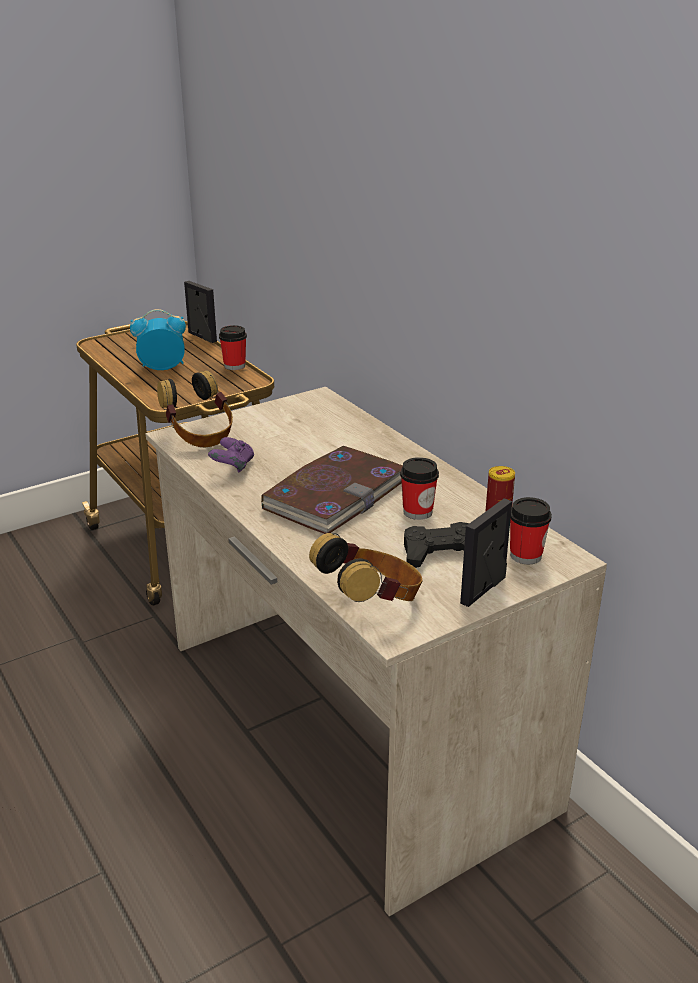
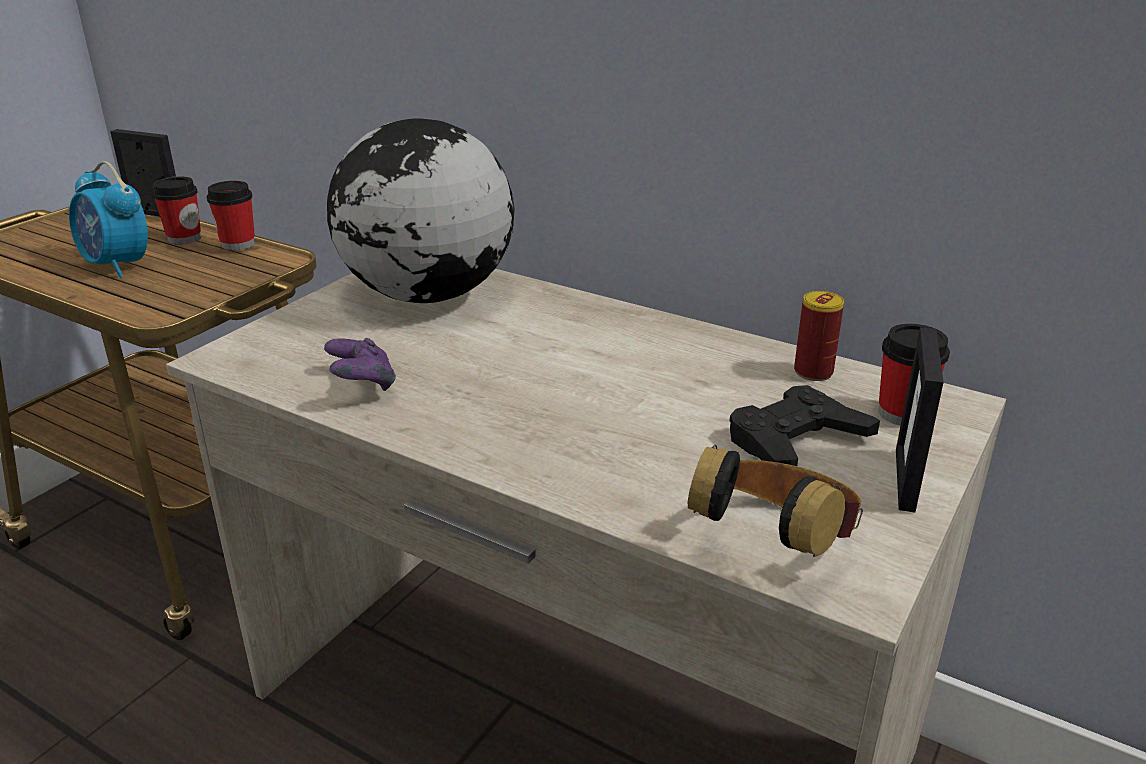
camera: 25 degrees left, 0 degrees up
(162, 368) = (117, 266): alarm clock -> alarm clock turned 105 degrees counterclockwise
(200, 435) = (266, 349): headphones -> none
(309, 421) = (426, 295): none -> globe
(335, 494) = (559, 391): book -> none
(417, 512) = (700, 388): cup -> cup (184, 238)

